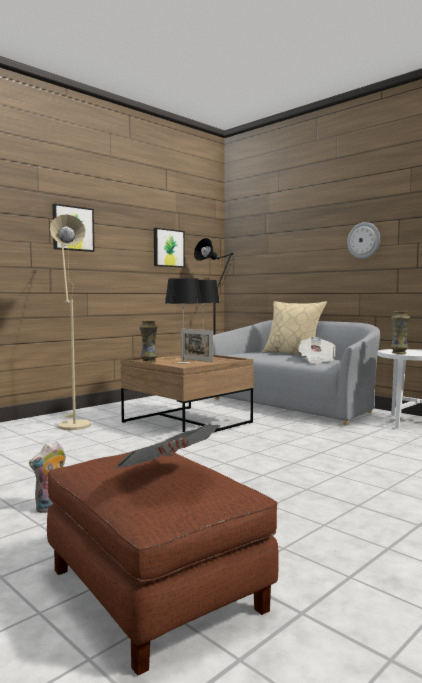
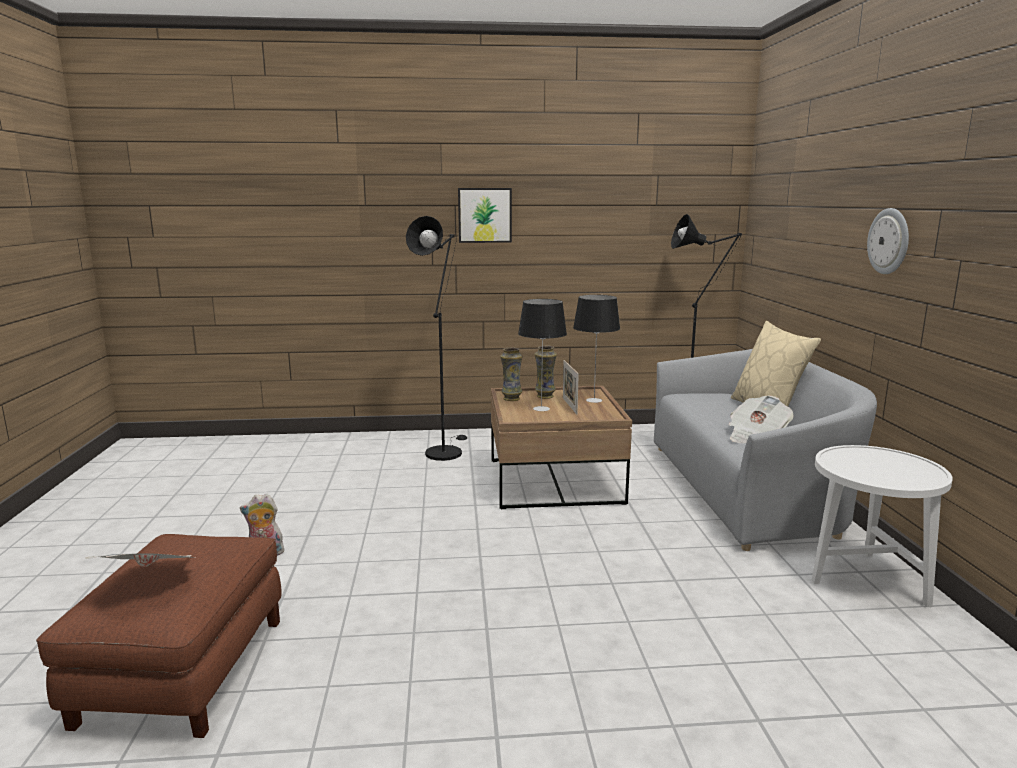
camera: 40 degrees right, 10 degrees up
(72, 424) = (445, 451): beige floor lamp -> black floor lamp
(168, 248) = (633, 229): picture -> none
(399, 353) = (841, 463): vase -> vase (545, 396)

